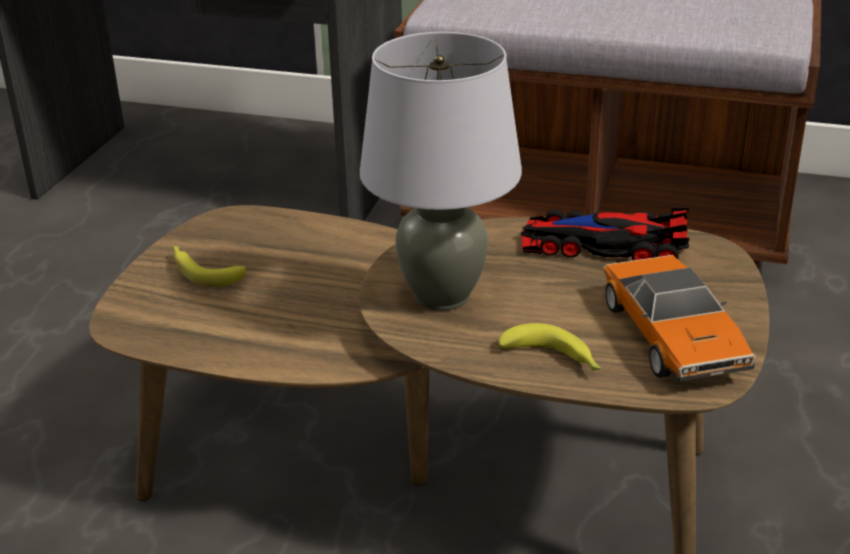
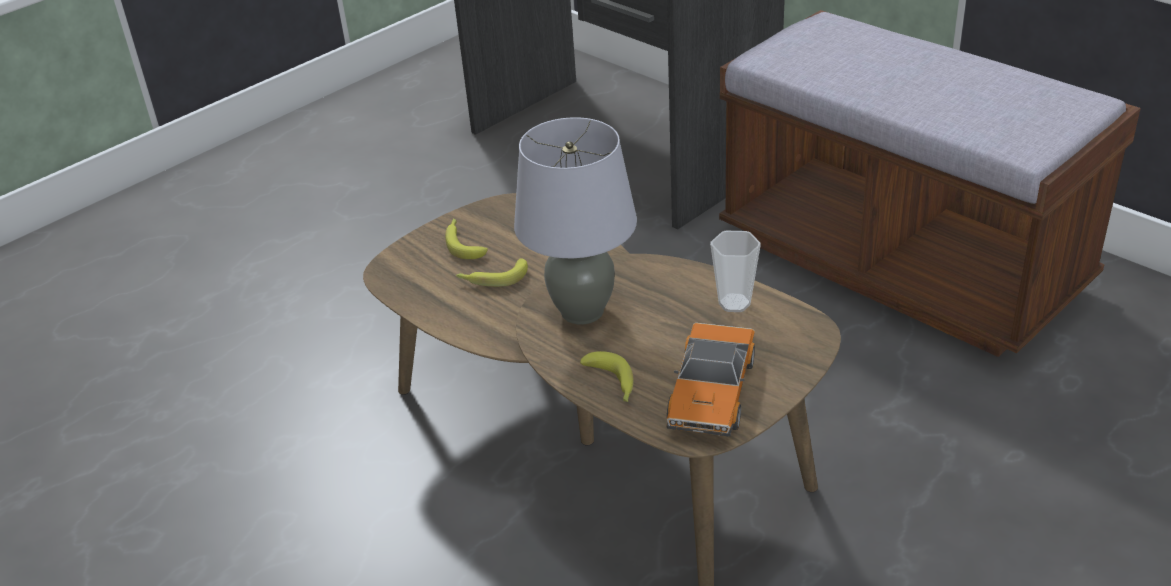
camera: 30 degrees right, 5 degrees up
(275, 298) = (492, 278): none -> banana
(603, 245) = (734, 303): toy car -> cup

